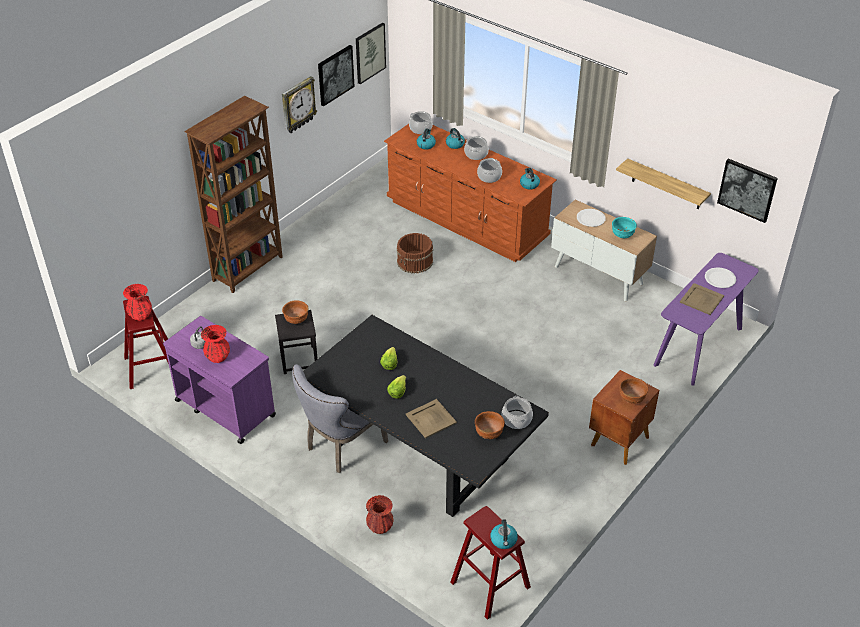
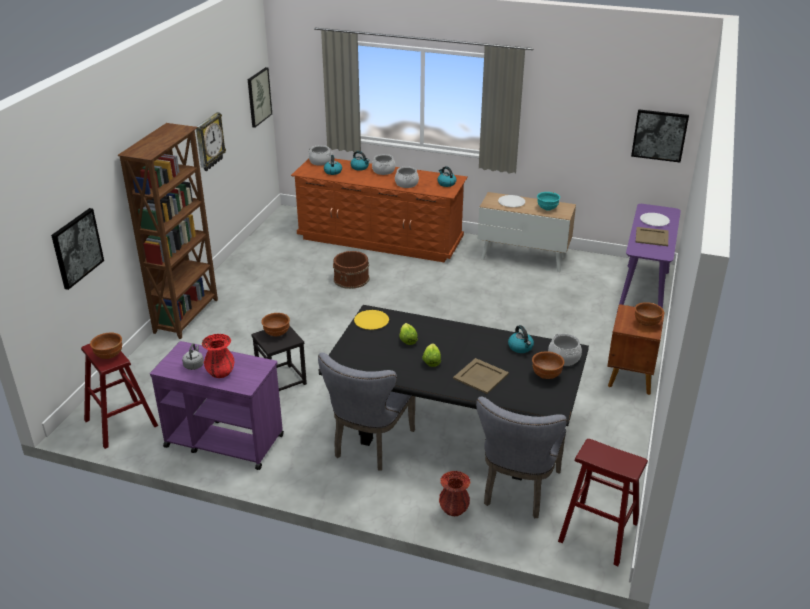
camera: 20 degrees left, 10 degrees down
(140, 315) = (109, 355): red vase -> brown bowl
(335, 75) = (235, 115): picture -> picture (77, 248)
(369, 334) = (371, 321): none -> yellow plate
(444, 526) = (518, 491): none -> grey chair
(503, 540) = (628, 464): kettle -> kettle (521, 347)
(666, 185) = (577, 154): shelf -> none

